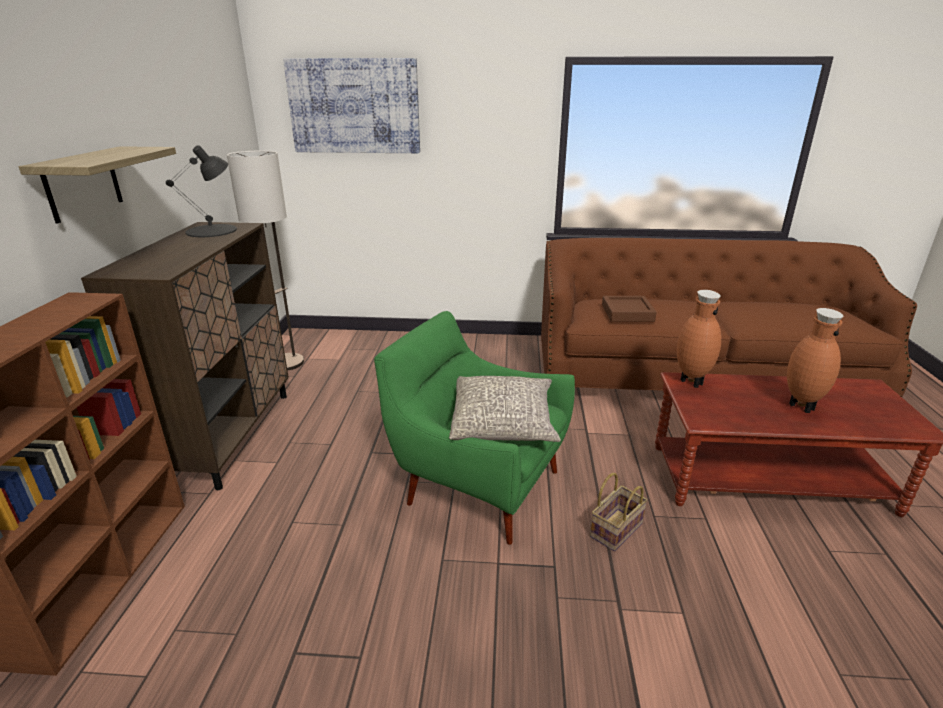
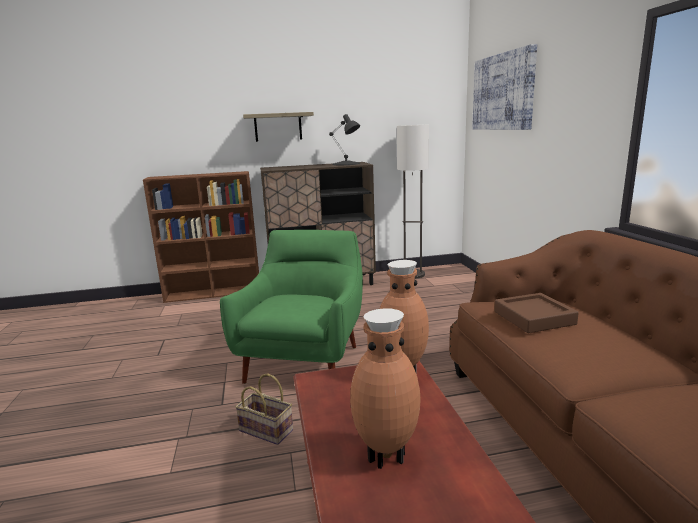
camera: 75 degrees right, 10 degrees down
(503, 423) = (285, 305): grey pillow -> none

